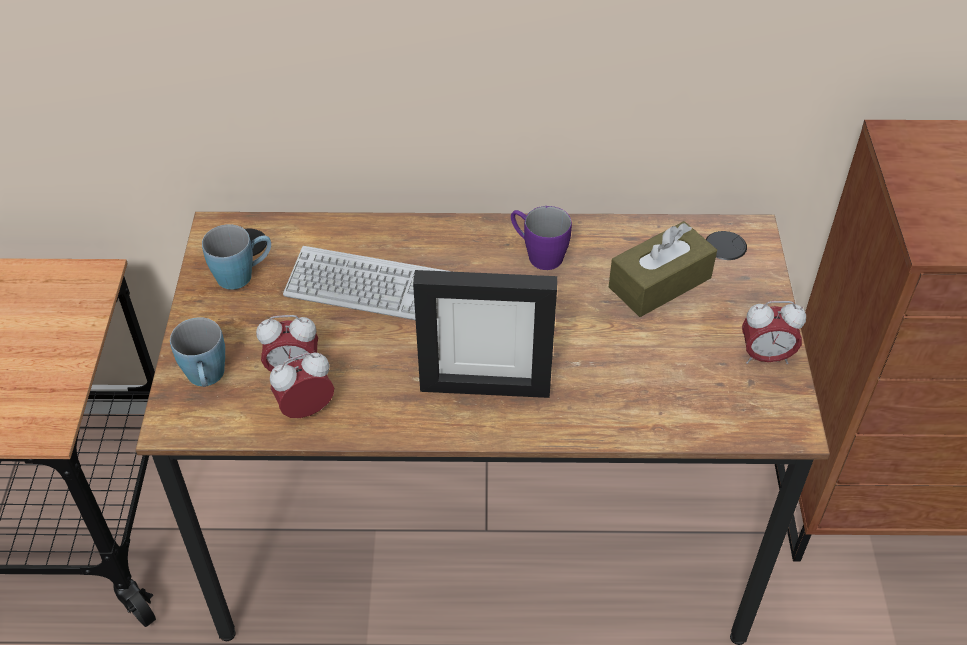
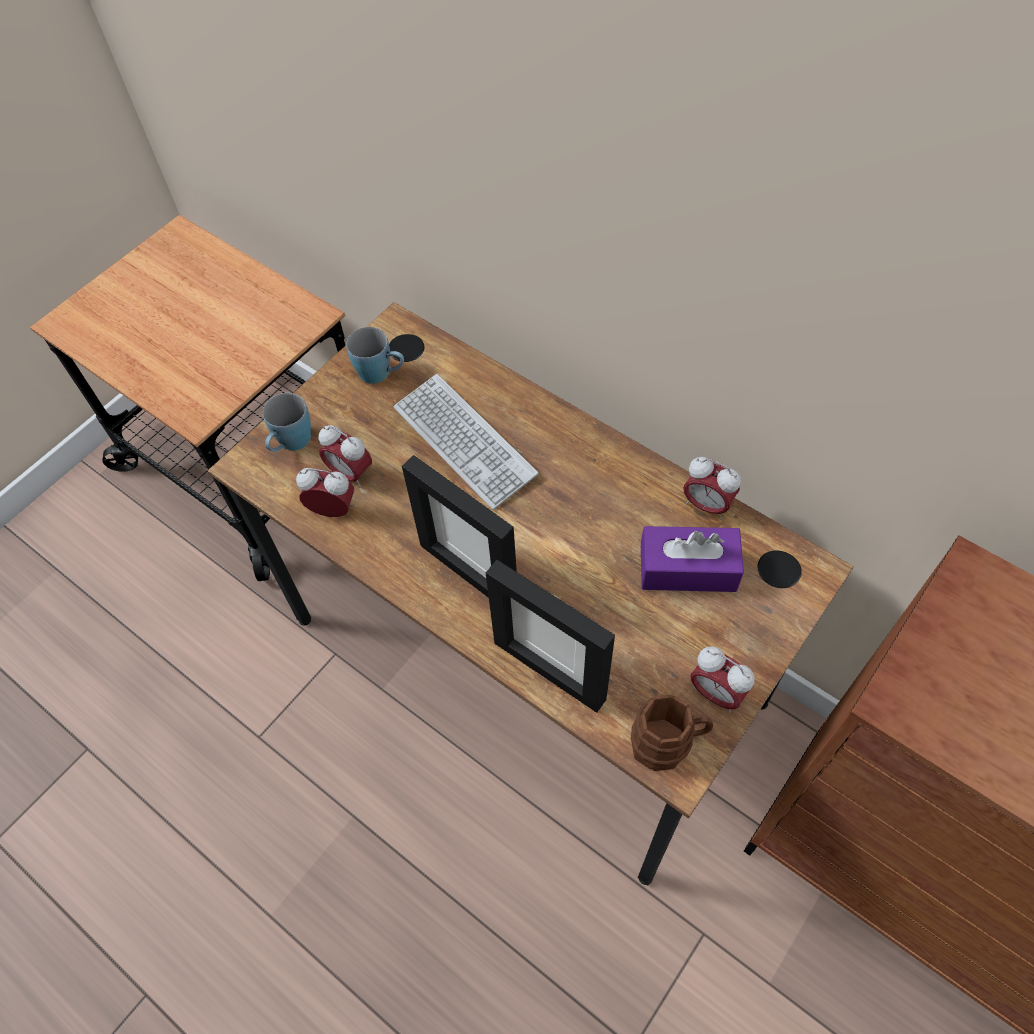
camera: 40 degrees right, 10 degrees up
(537, 254) = (610, 483): purple mug -> none
(625, 417) = (551, 668): none -> picture frame
(629, 230) = (706, 505): none -> alarm clock
(660, 282) = (687, 569): brown tissue box -> purple tissue box
(766, 413) = (668, 743): none -> brown mug

